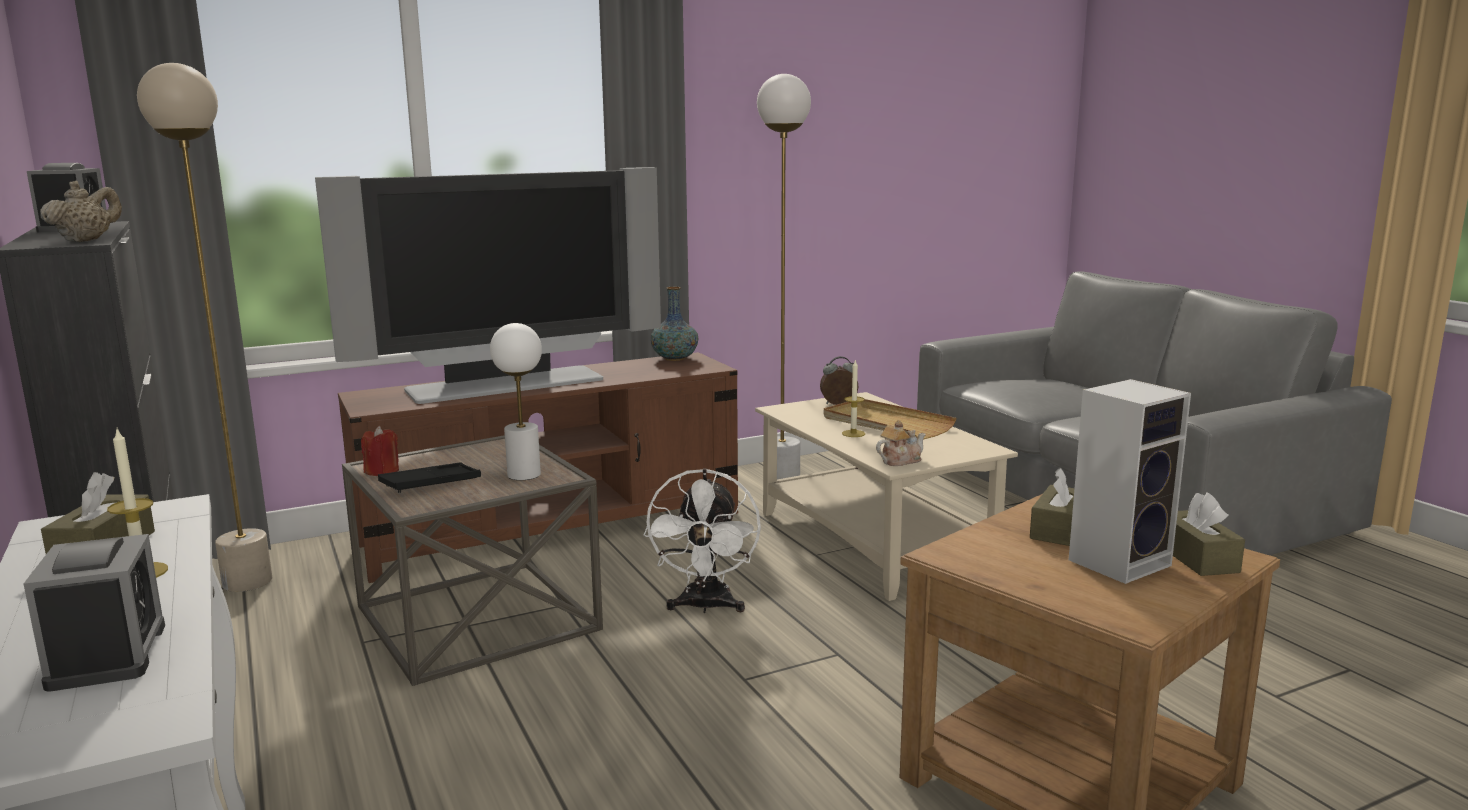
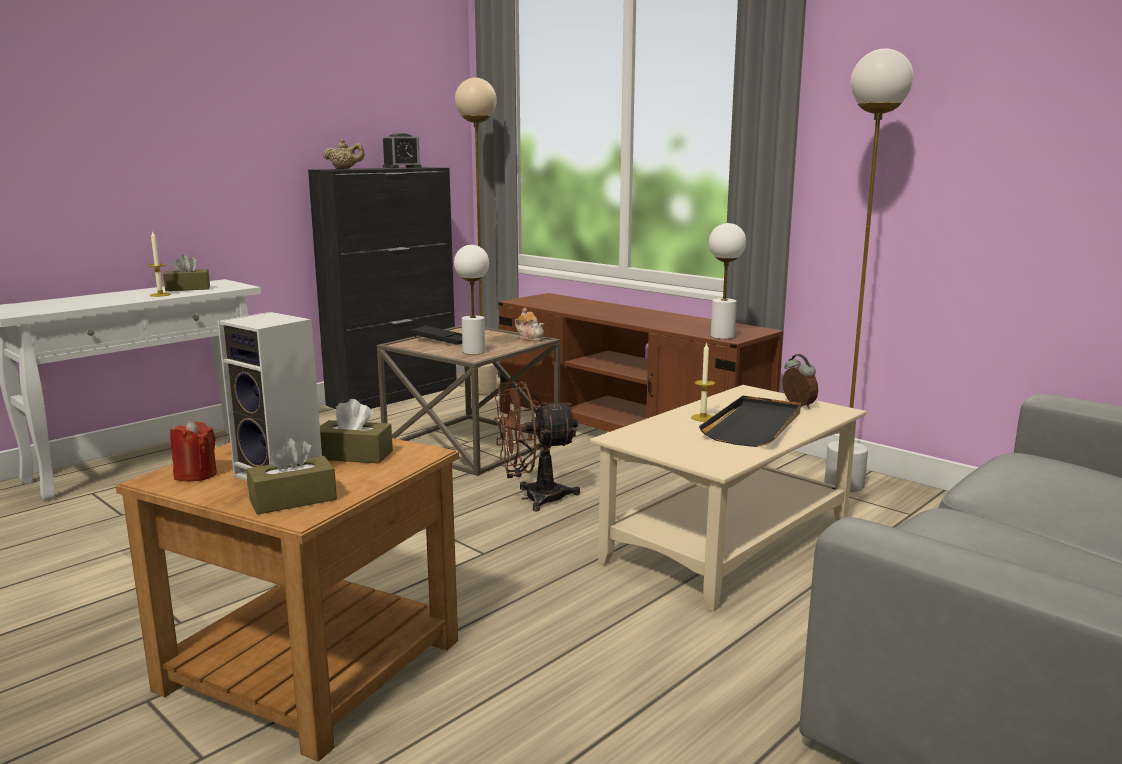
camera: 70 degrees right, 0 degrees up
(107, 655) = (77, 303): alarm clock -> none
(382, 471) = (456, 330): red candle -> red candle (196, 475)
(507, 386) = (602, 310): television -> none
(674, 358) = (745, 328): vase -> none
(702, 368) = (722, 336): none -> white table lamp
(706, 607) = (533, 498): white fan -> brown fan
(886, 423) = (754, 425): beige tray -> black tray
(899, 461) = (636, 438): teapot -> teapot (530, 338)

